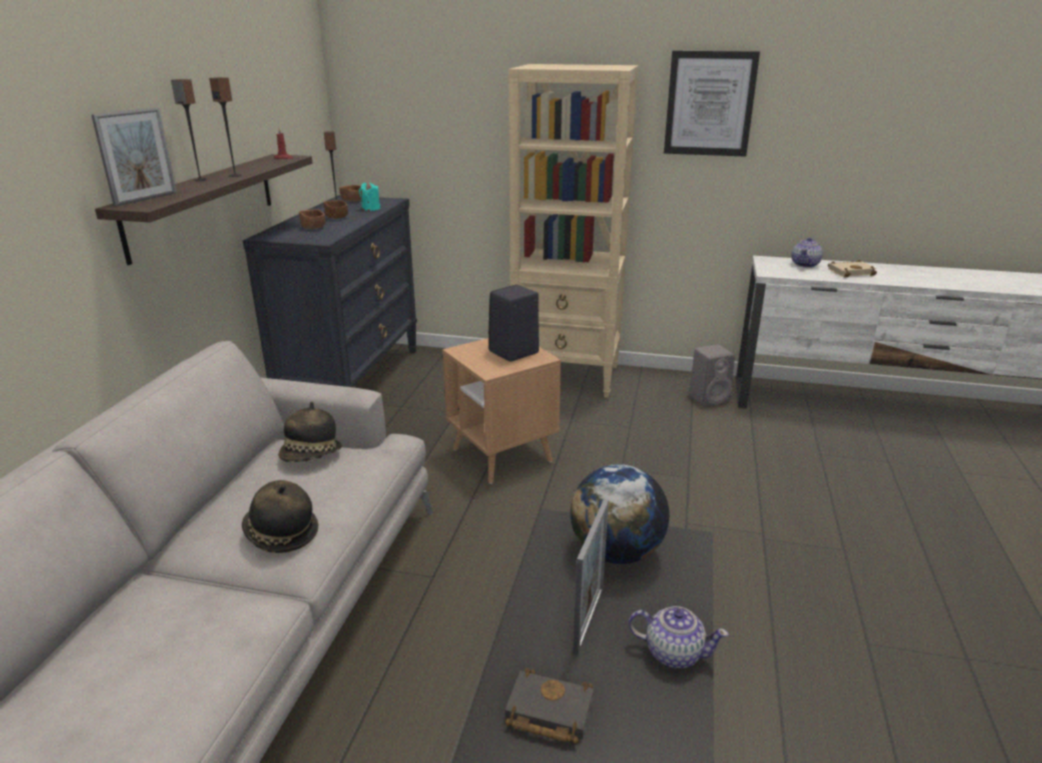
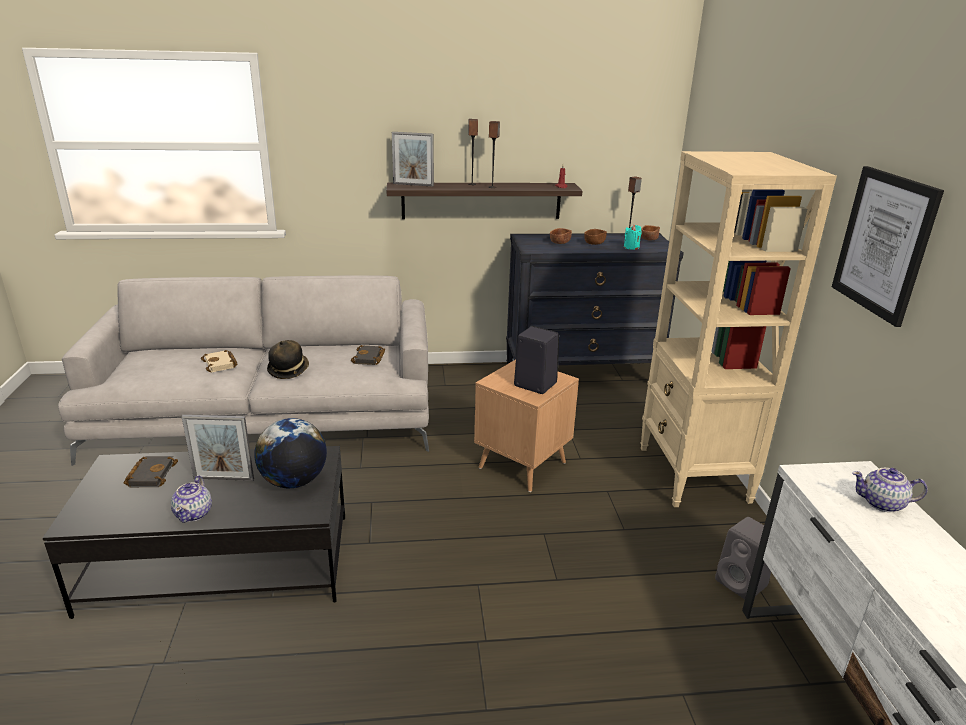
camera: 70 degrees right, 0 degrees up
(311, 456) = (369, 358): hat -> black book
(851, 272) = (900, 546): beige book -> beige book (221, 364)

